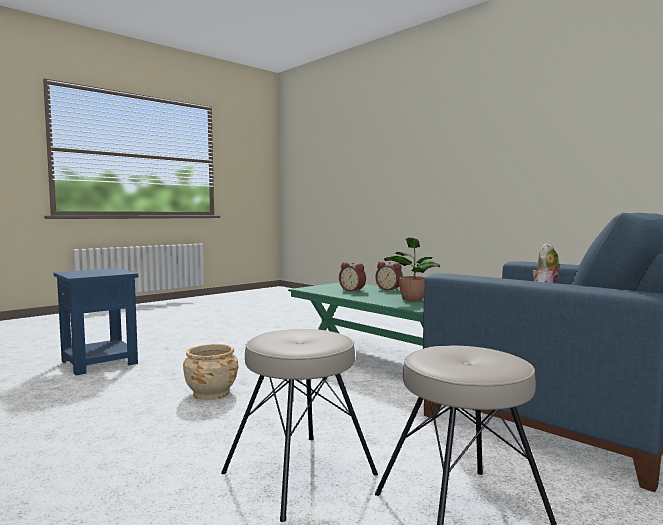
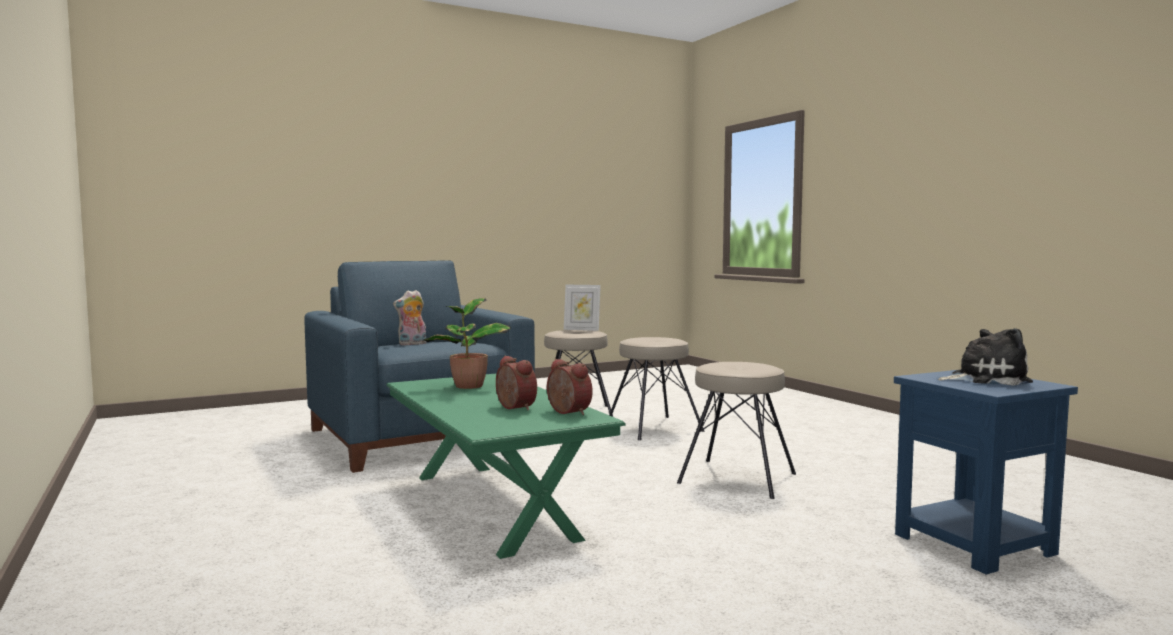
camera: 165 degrees left, 0 degrees up
(90, 273) = (985, 379): none -> plush toy
(211, 393) = (737, 478): beige planter -> beige stool
(389, 289) = (446, 406): alarm clock -> alarm clock (566, 412)
(475, 368) = (582, 329): none -> picture frame

